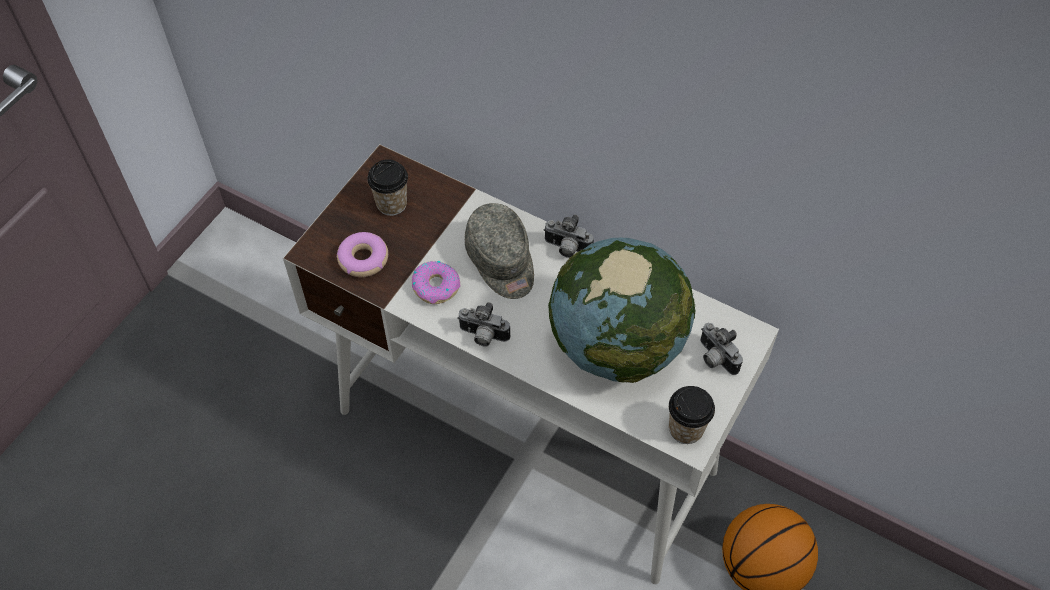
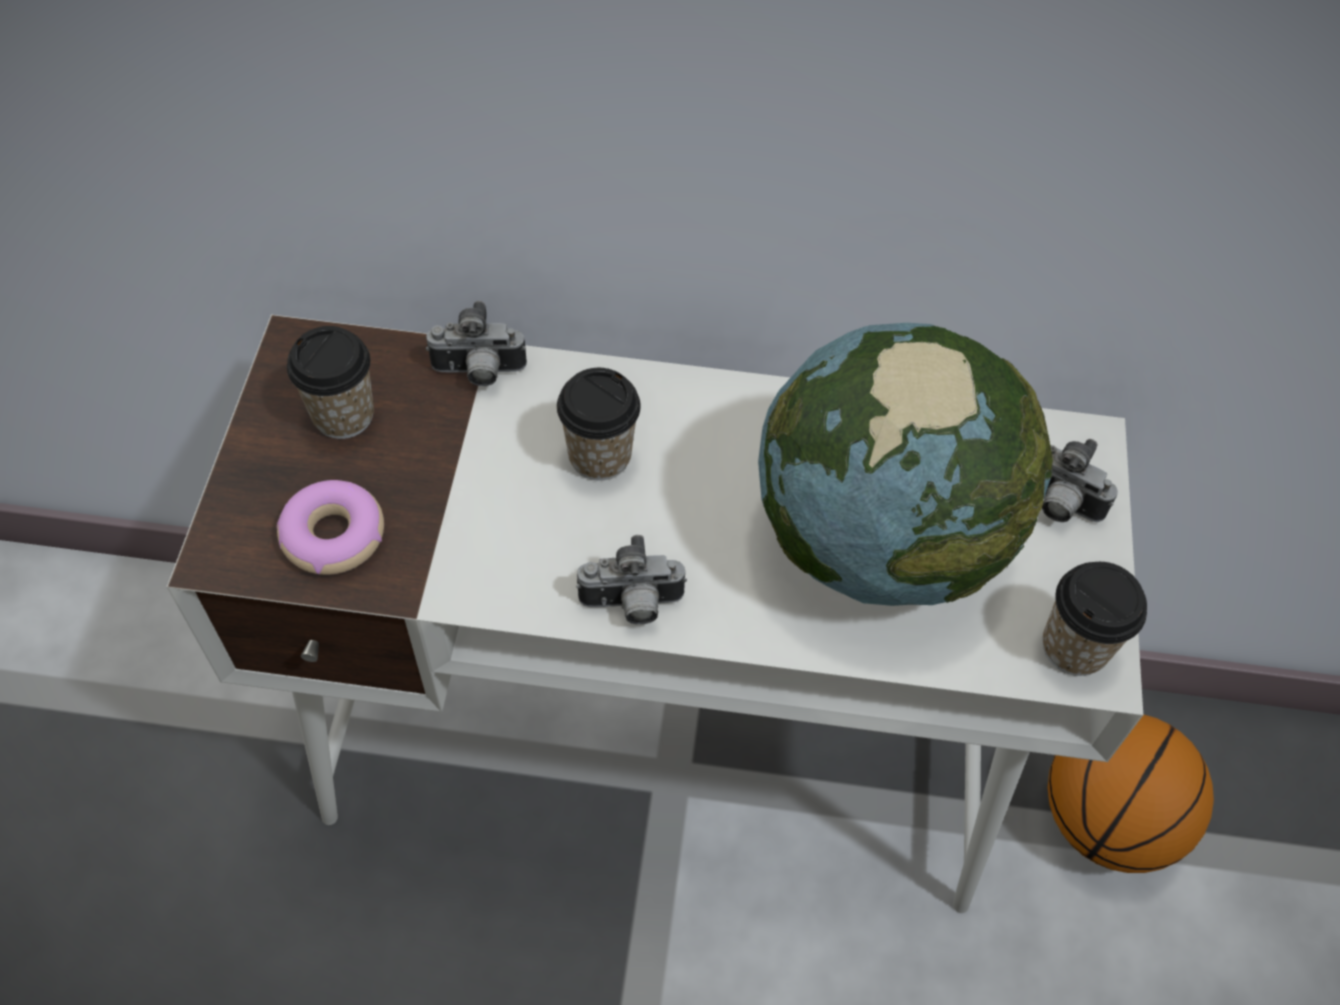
camera: 25 degrees left, 0 degrees up
(436, 286) = (498, 541): donut -> none
(501, 262) = (600, 456): grey cap -> cup
(566, 249) = (704, 397): camera -> camera (478, 373)

